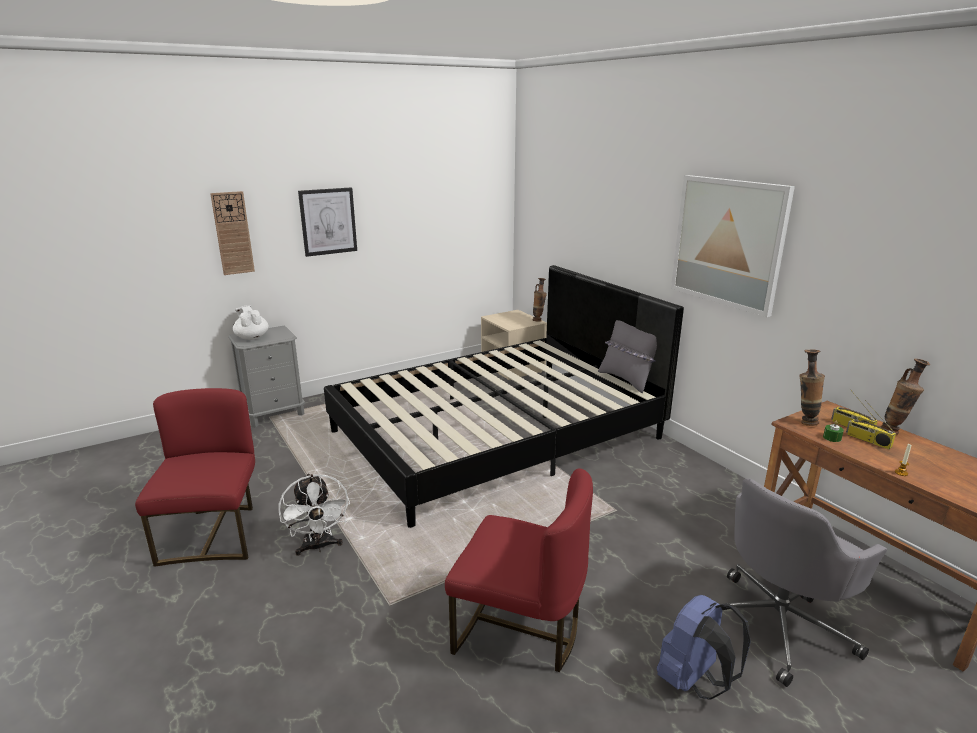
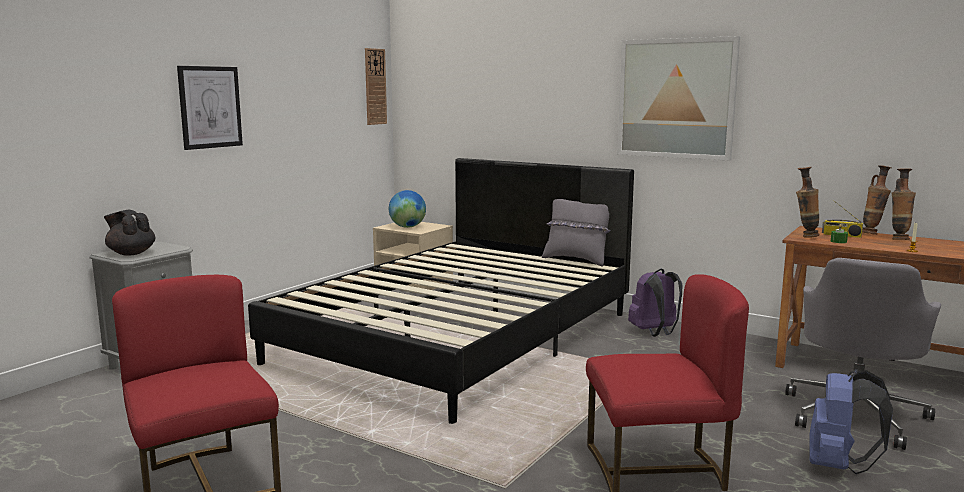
camera: 25 degrees left, 10 degrees down
(233, 233) = (98, 115): wall clock -> wall clock (375, 86)
(252, 337) = (131, 253): white teapot -> black teapot
(319, 547) = (362, 462): white fan -> none
(508, 320) = (407, 227): none -> globe
(538, 320) = (441, 224): vase -> vase (898, 239)
(672, 467) = (655, 333): none -> purple backpack
(867, 440) = (863, 240): radio -> none

